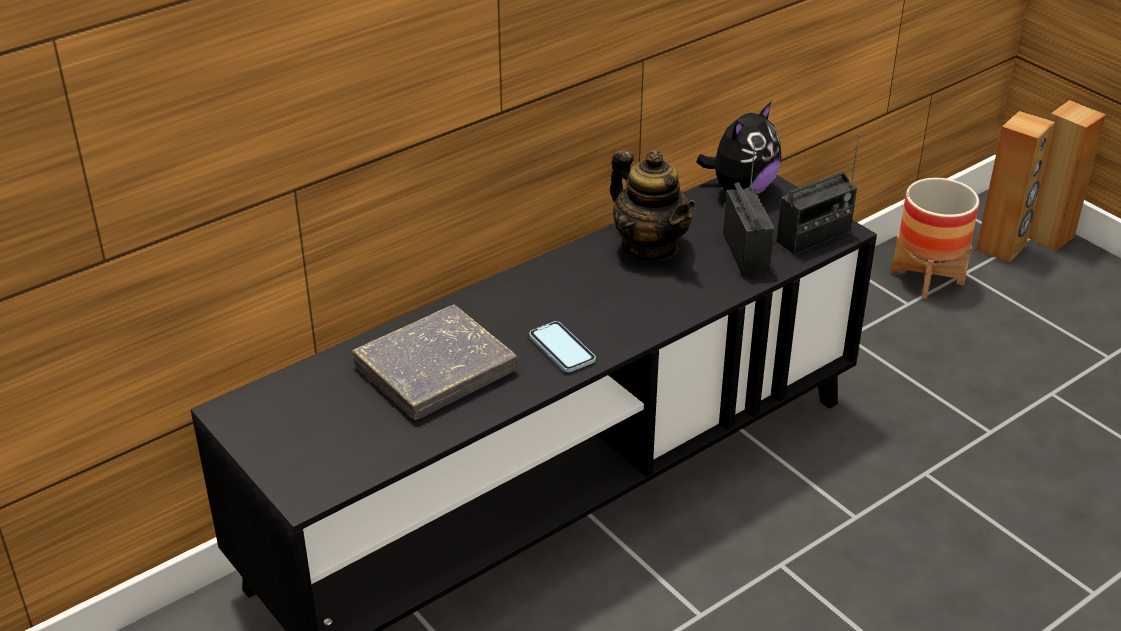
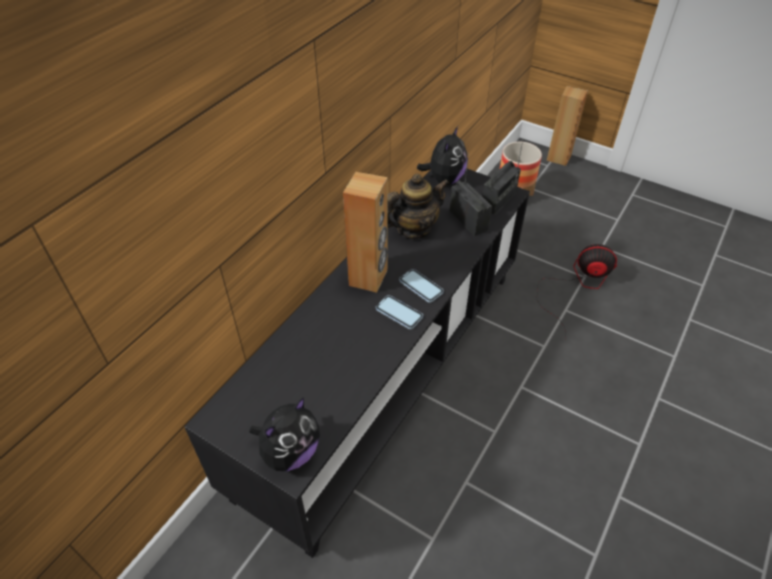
camera: 20 degrees left, 10 degrees up
(312, 473) = (290, 452): none -> plush toy
(436, 370) = (331, 349): grey book -> none
(615, 323) = (421, 286): none -> phone
(650, 247) = (413, 229): teapot -> teapot turned 60 degrees counterclockwise
(967, 443) = (577, 287): none -> fan
(1002, 247) = (540, 169): brown speaker -> brown speaker (368, 278)

